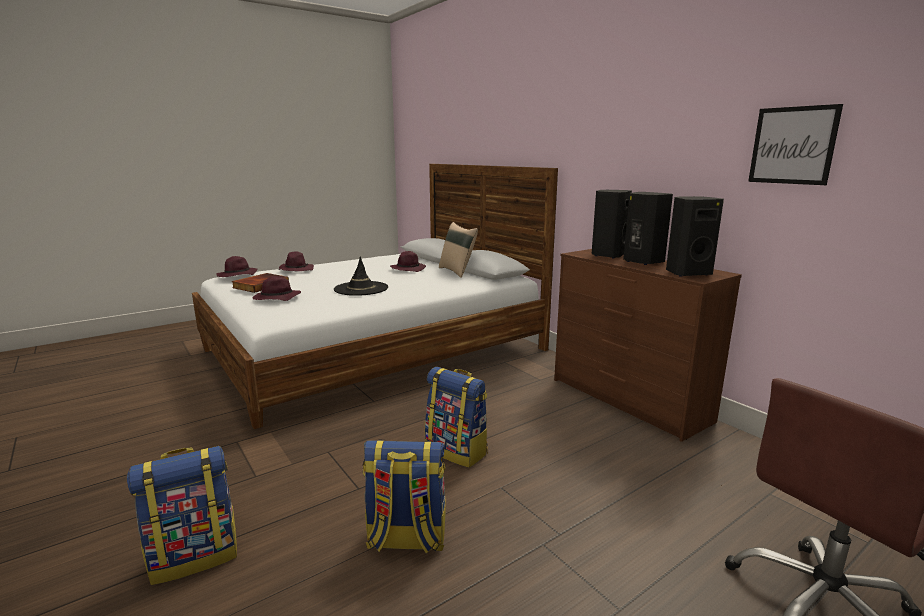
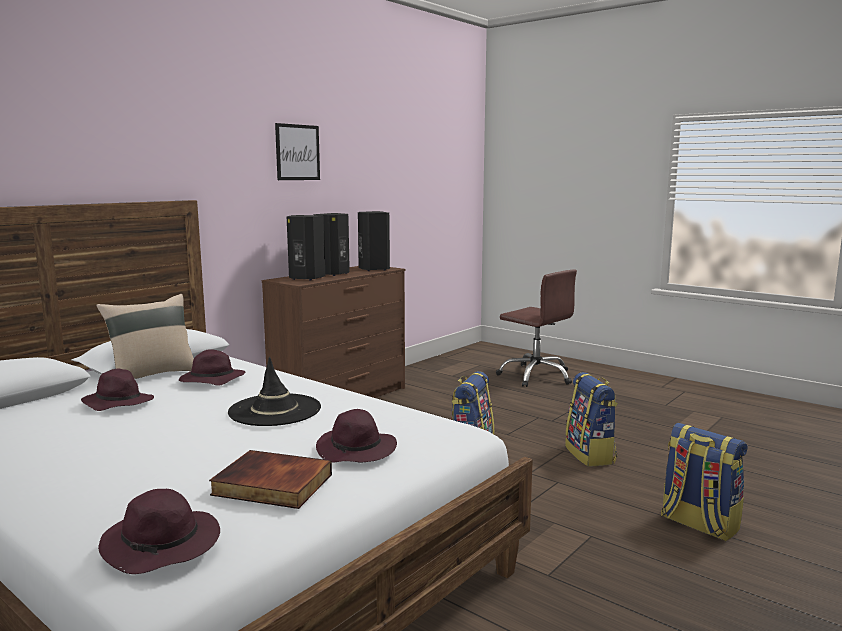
camera: 105 degrees left, 5 degrees down
(296, 270) = (109, 488): purple hat -> purple hat (211, 380)
(792, 145) = (374, 174): picture -> picture (297, 152)

